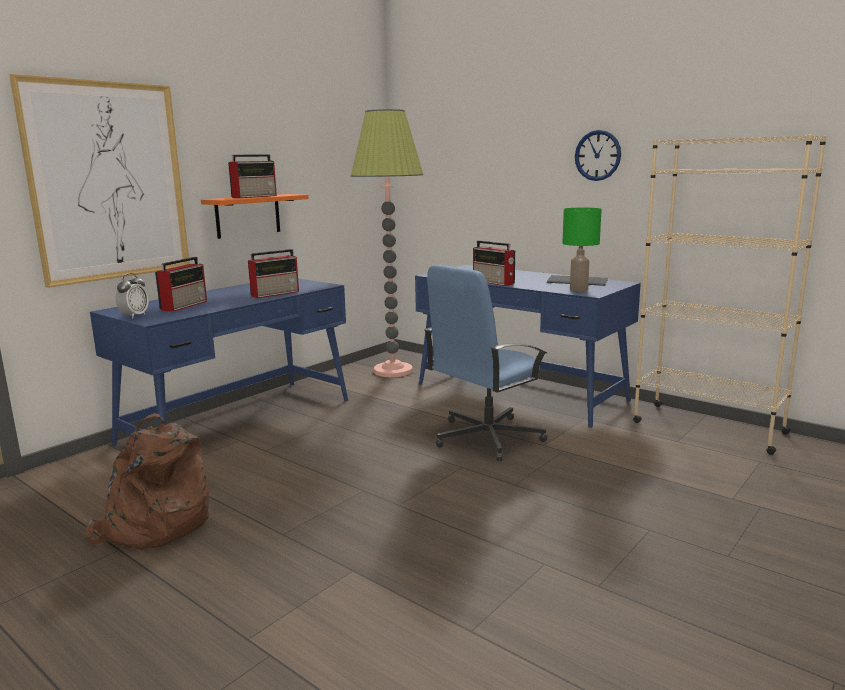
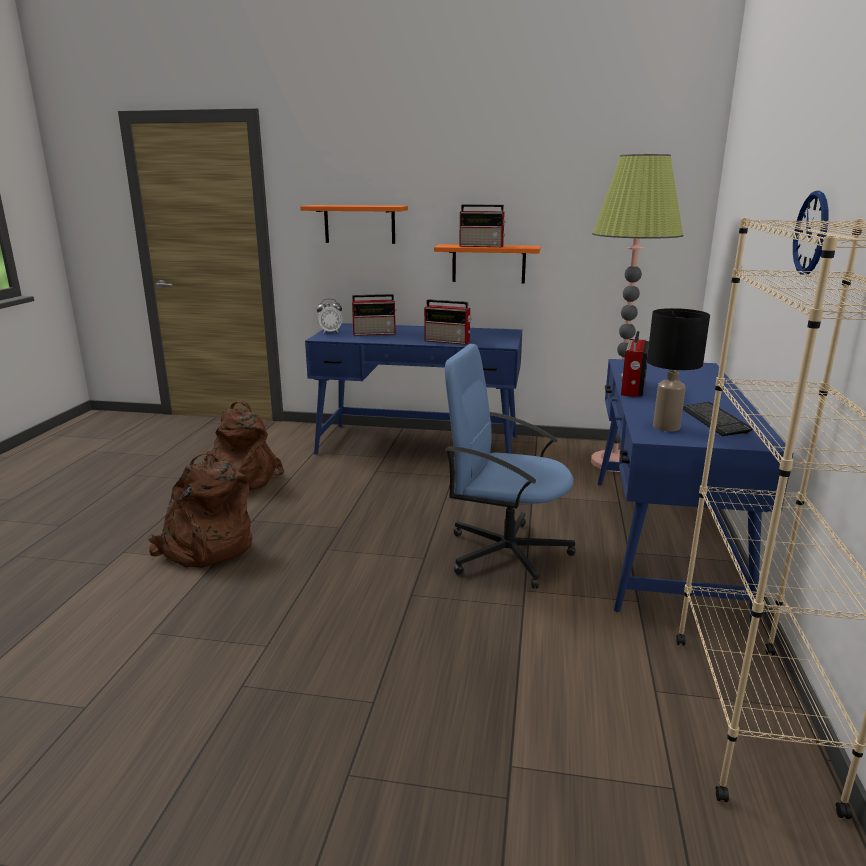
camera: 60 degrees right, 5 degrees up
(109, 182) = (359, 224): picture -> orange shelf
(312, 573) = (205, 547): none -> brown backpack
(578, 289) = (665, 427): green table lamp -> black table lamp

